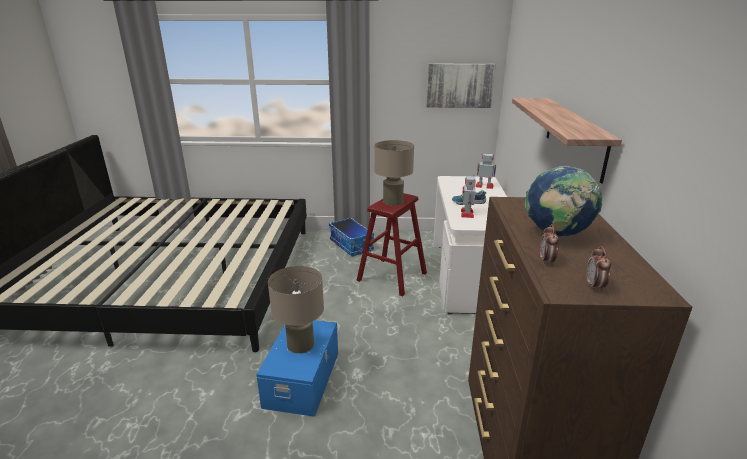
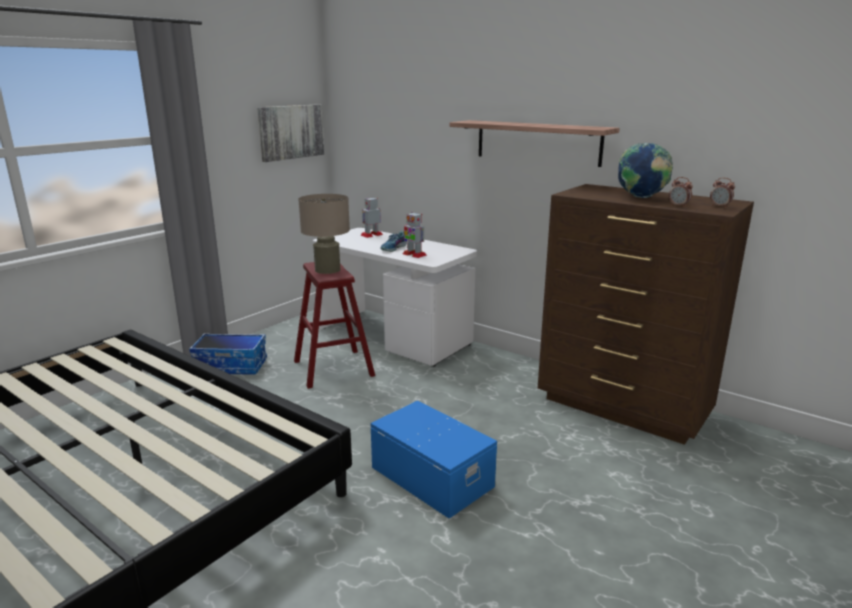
camera: 55 degrees left, 5 degrees down
(300, 344) = (430, 430): beige table lamp -> none

